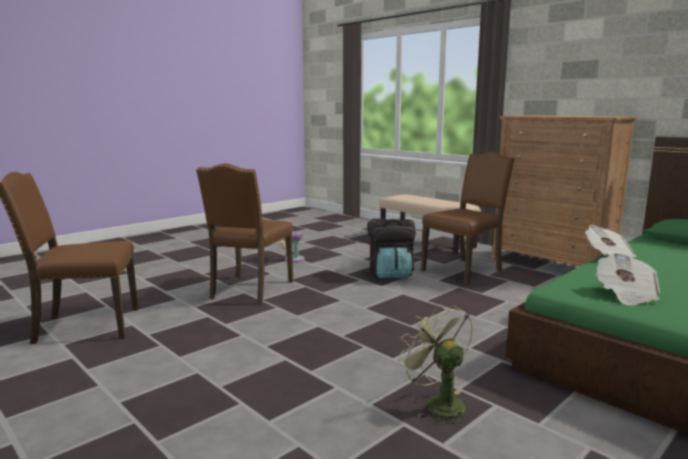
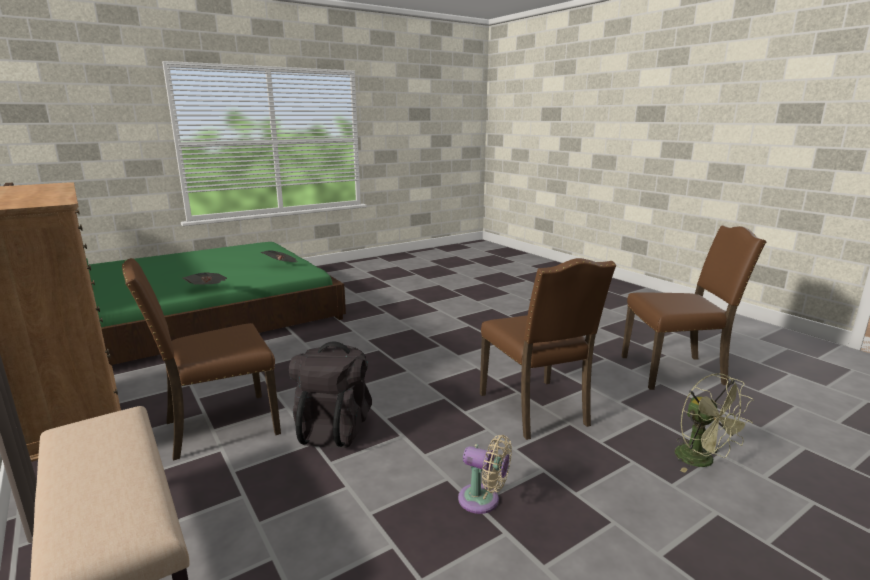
camera: 170 degrees left, 5 degrees up
(250, 290) = (536, 410): brown chair -> brown chair turned 135 degrees clockwise
(437, 404) = (404, 308): green fan -> green fan (702, 461)

